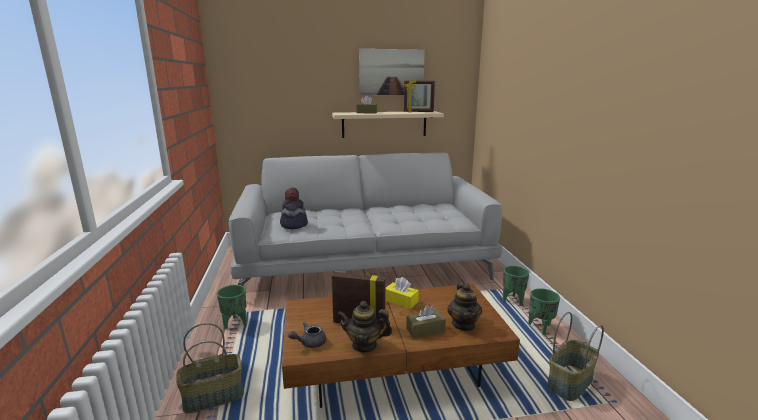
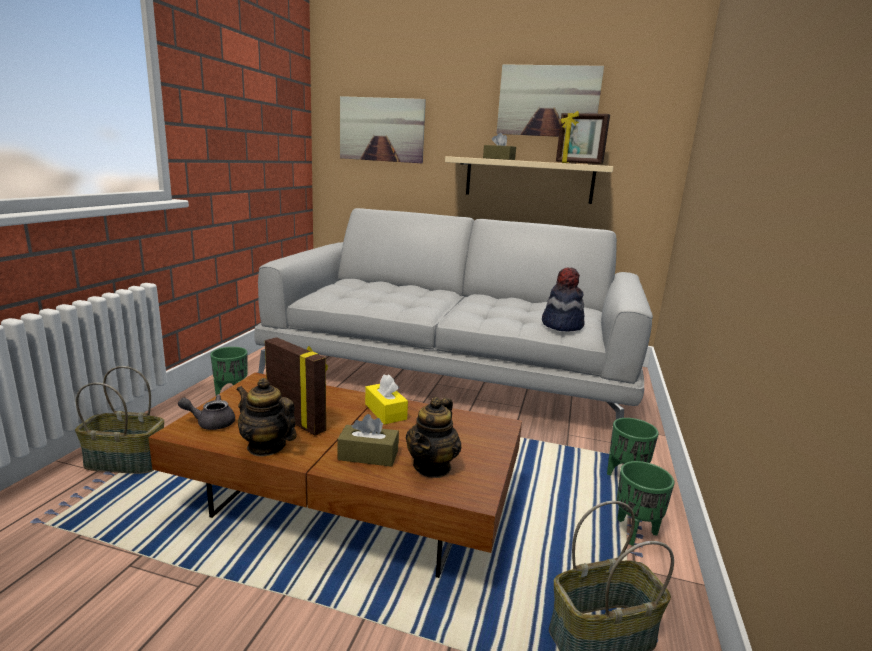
camera: 25 degrees right, 0 degrees up
(272, 96) = (381, 129): none -> picture
(293, 224) = (345, 292): hat -> hat (561, 325)

